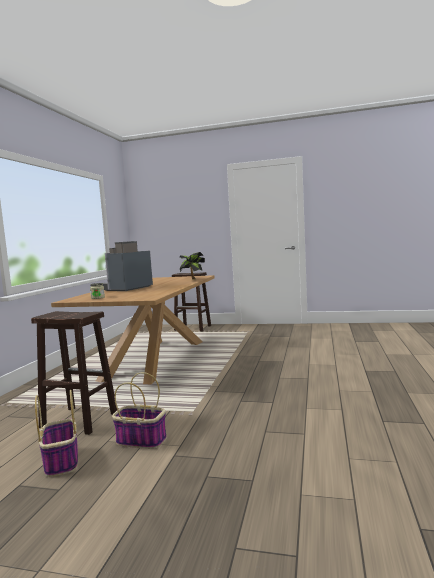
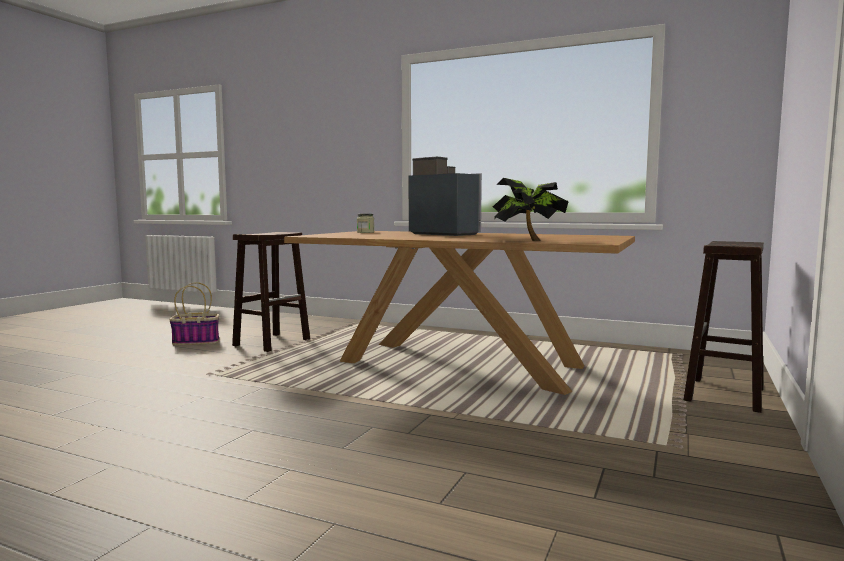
camera: 100 degrees right, 0 degrees up
(140, 440) = (186, 358): basket -> none

